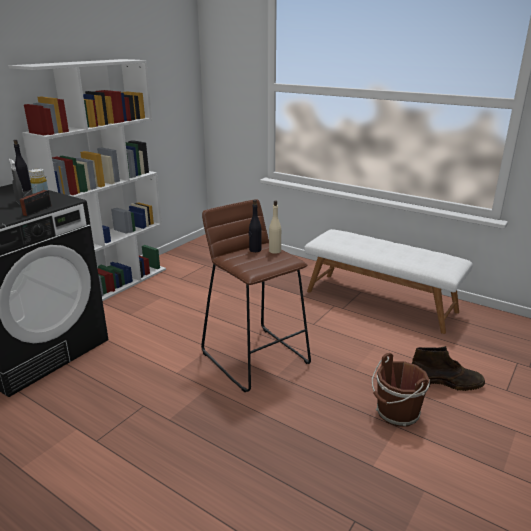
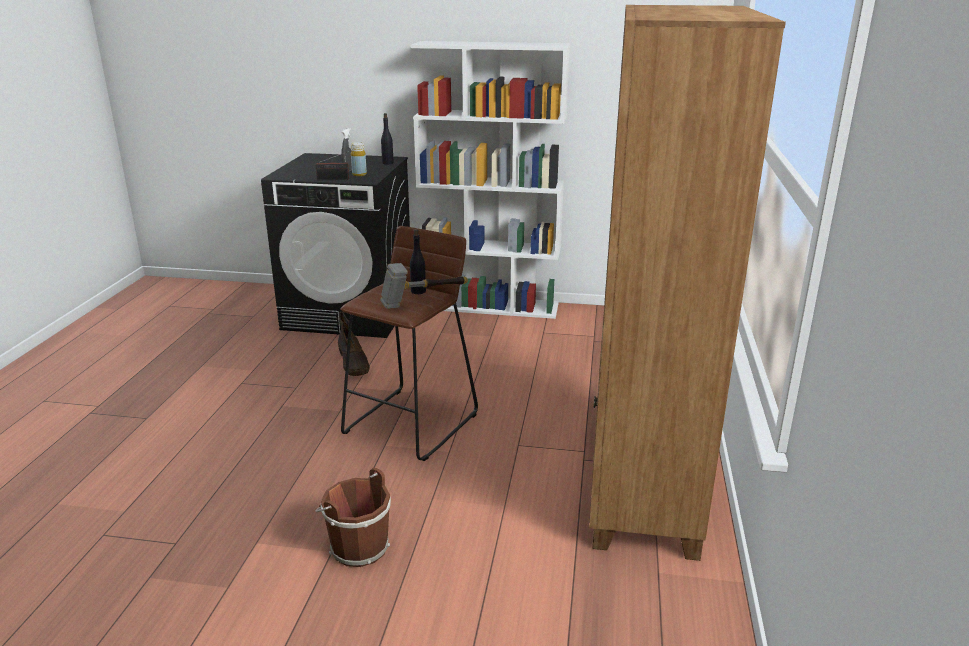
camera: 65 degrees right, 0 degrees up
(275, 251) = (423, 301): beige bottle -> hammer
(380, 301) = (641, 490): white bench -> brown bookcase
(447, 383) = (452, 586): brown boot -> brown boot (354, 363)

